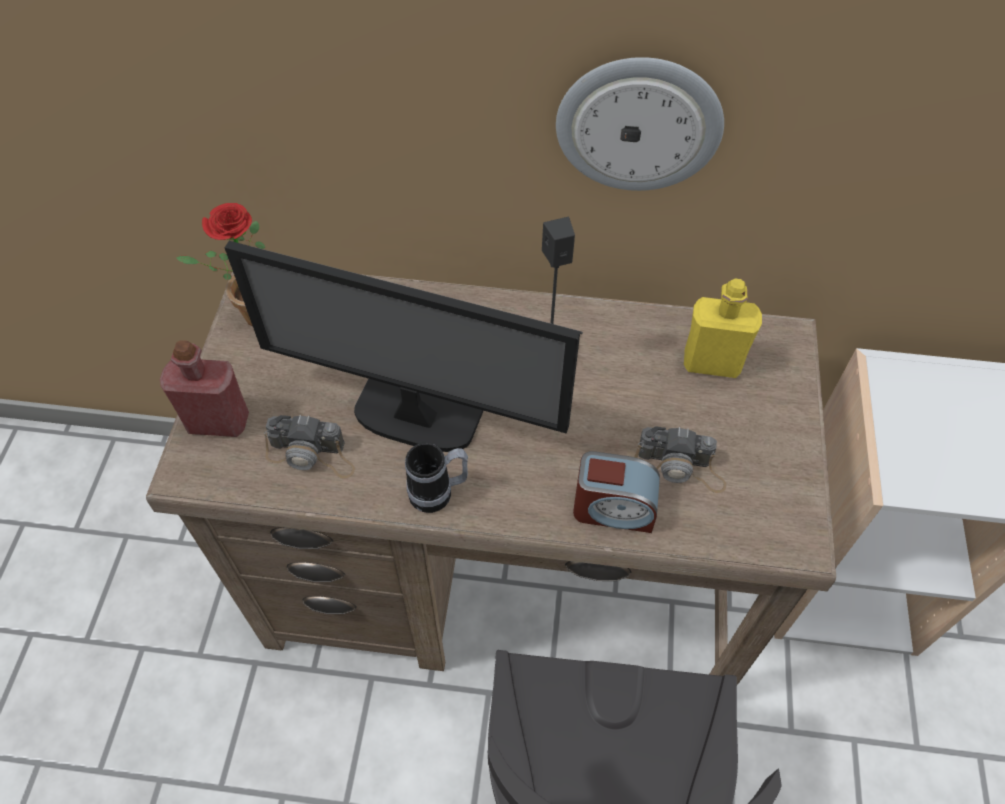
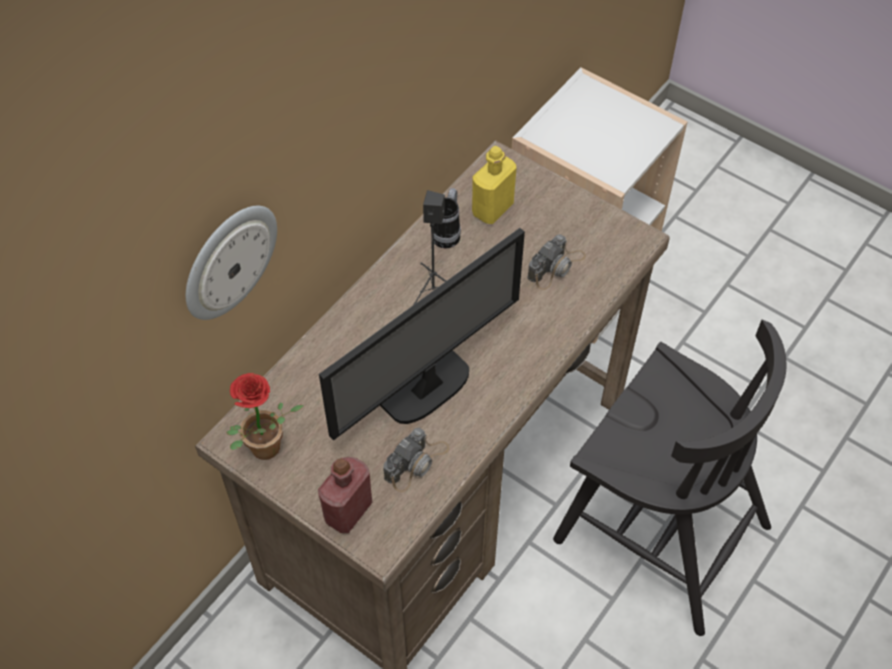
camera: 60 degrees left, 0 degrees up
(439, 493) = (494, 401): mug -> mug (448, 233)
(613, 508) = (563, 314): alarm clock -> none
(638, 124) = (388, 115): wall clock -> wall clock (228, 260)

